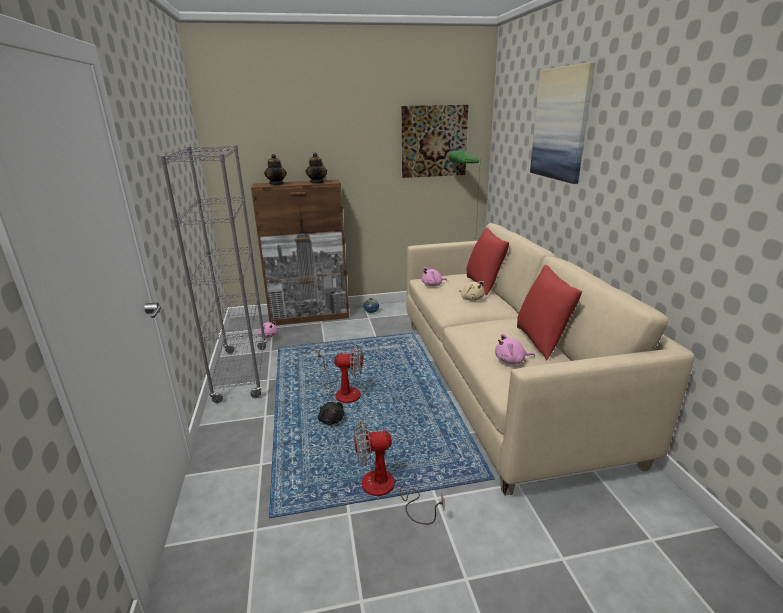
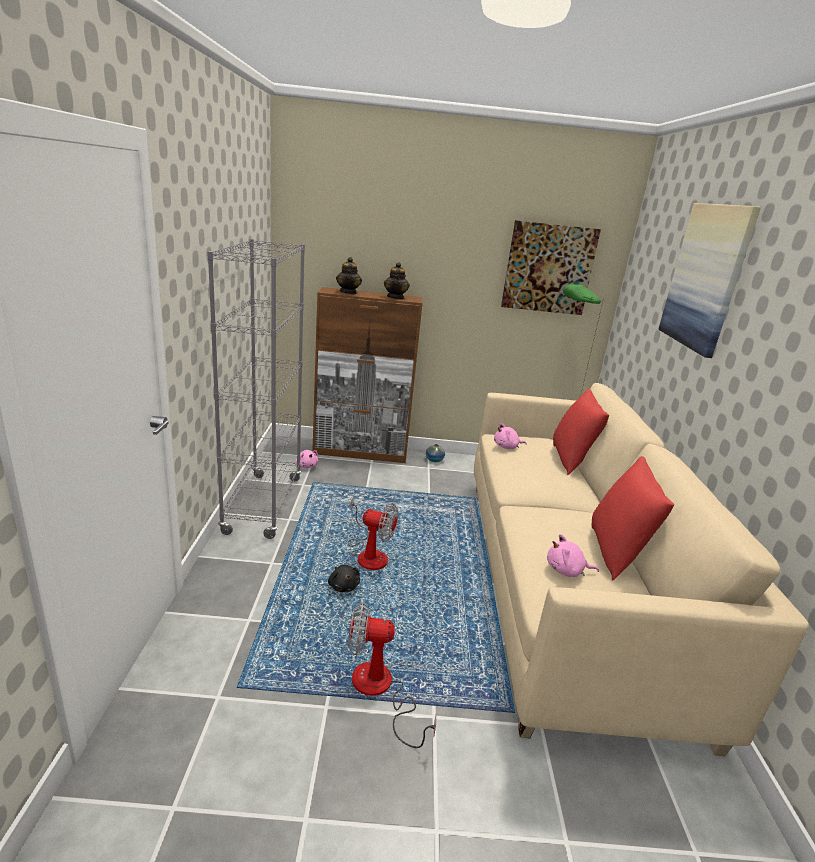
camera: 10 degrees right, 0 degrees up
(471, 299) = (547, 476): beige plush toy -> none

